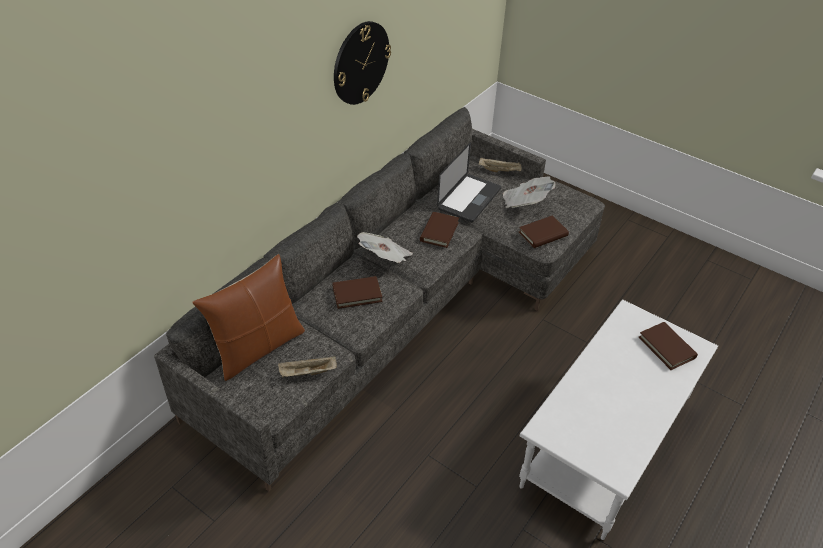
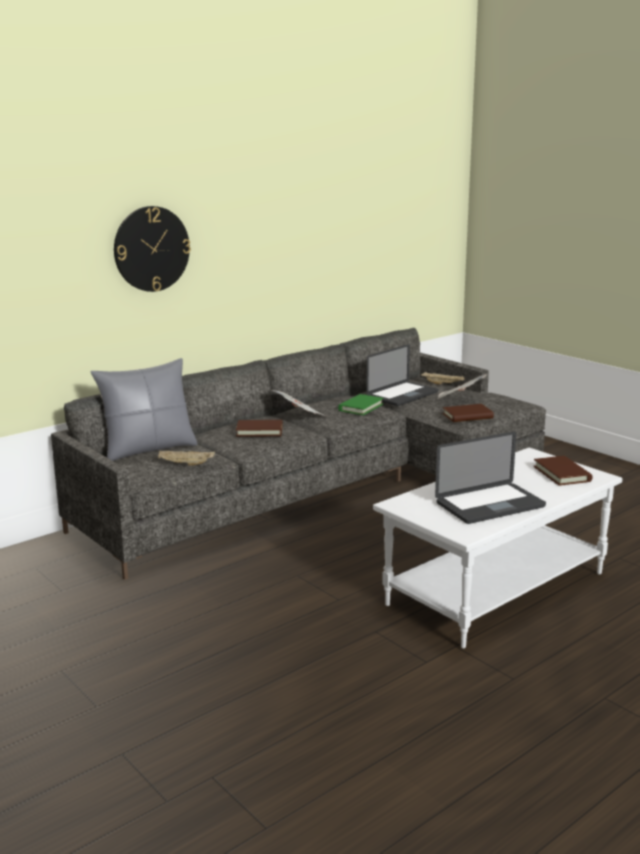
camera: 15 degrees right, 25 degrees down
(258, 347) = (149, 449): brown pillow -> grey pillow
(360, 63) = (295, 238): wall clock -> wall clock (151, 249)
(439, 231) = (361, 407): brown book -> green book
(624, 417) = (490, 505): none -> laptop

